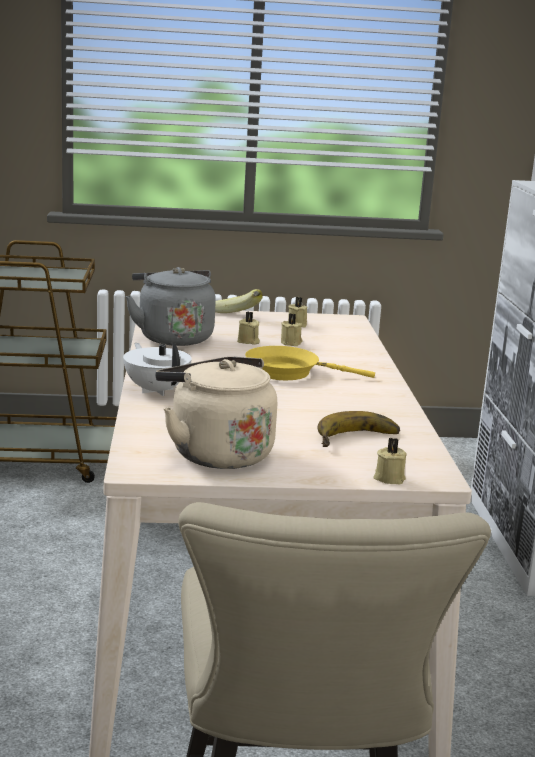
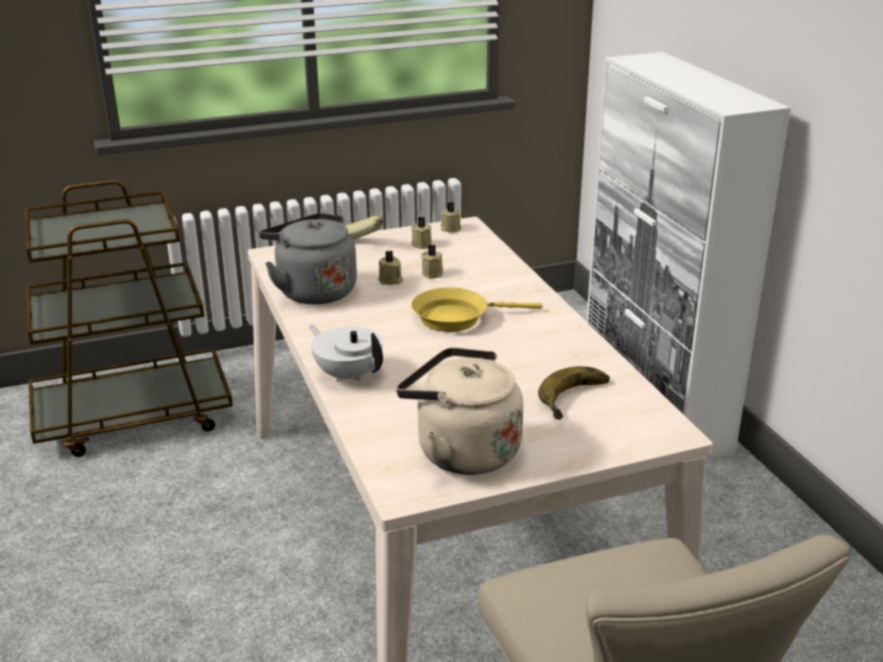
camera: 15 degrees left, 10 degrees up
(388, 478) = (634, 444): beige candle -> beige candle (450, 228)

